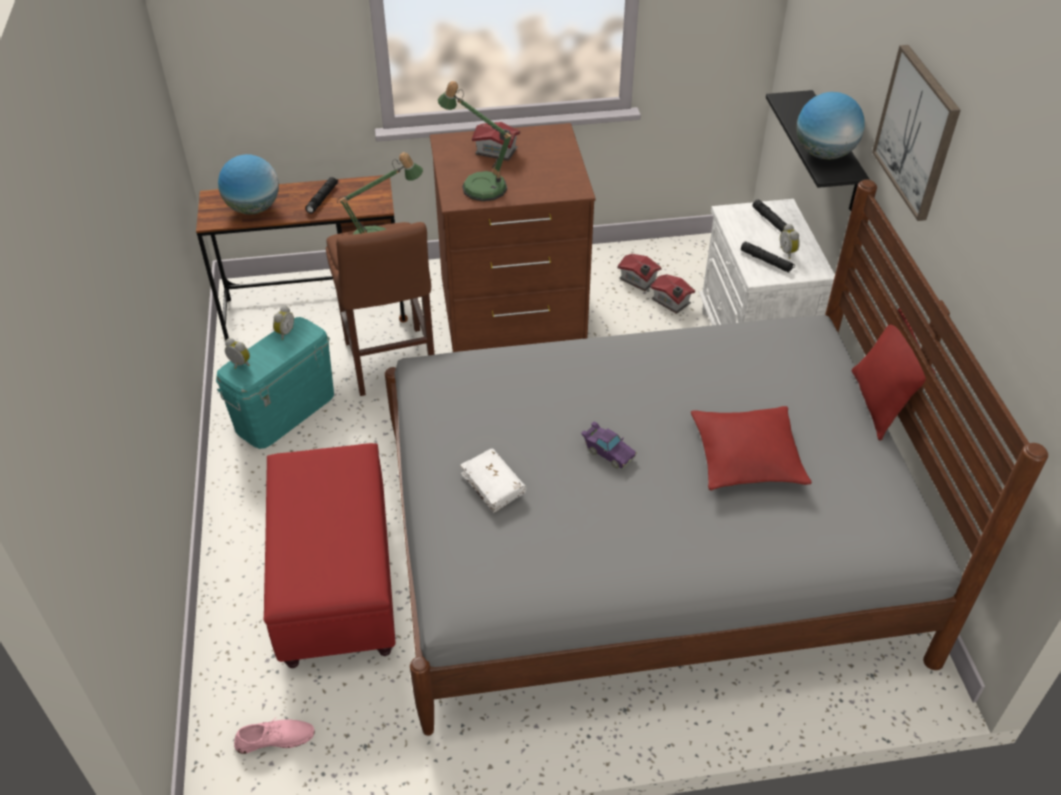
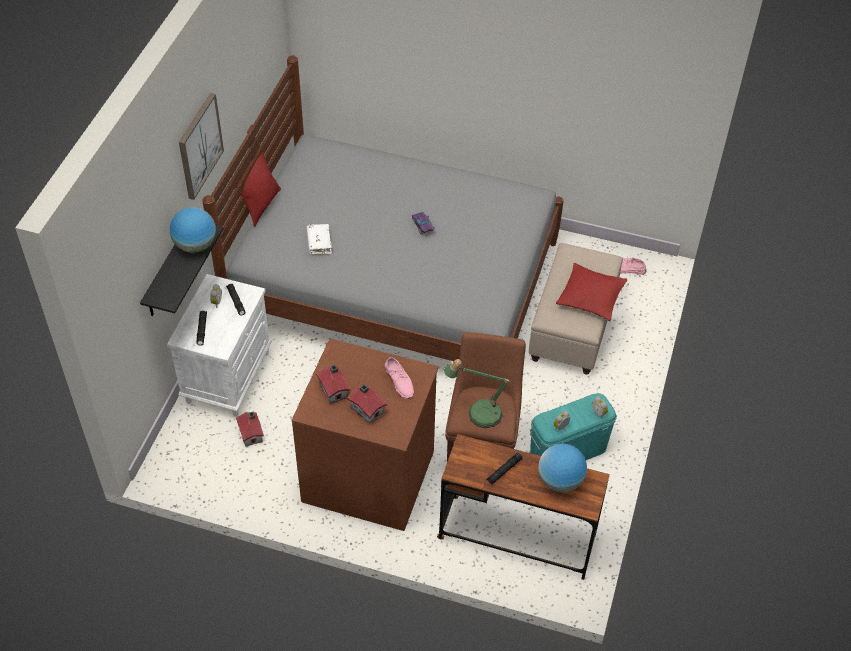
camera: 155 degrees left, 5 degrees up
(336, 584) = (572, 326): red ottoman -> beige ottoman
(479, 184) = (399, 381): table lamp -> pink shoe
(493, 485) = (491, 233): white book -> white book (319, 242)
(638, 281) = (258, 463): toy house -> toy house (334, 389)
(747, 457) = (356, 200): red pillow -> red pillow (590, 297)

